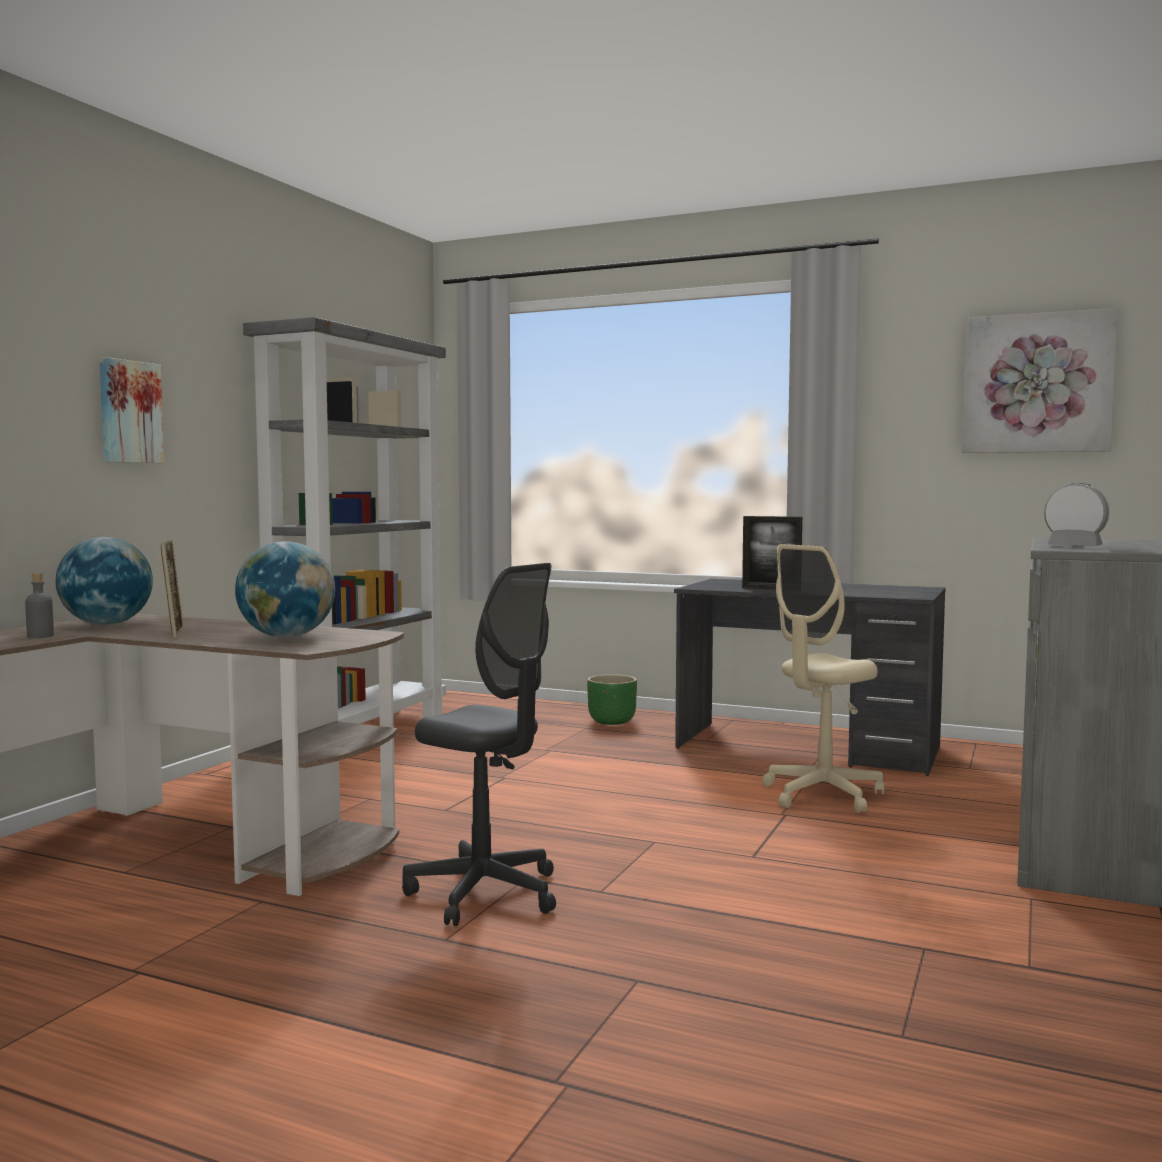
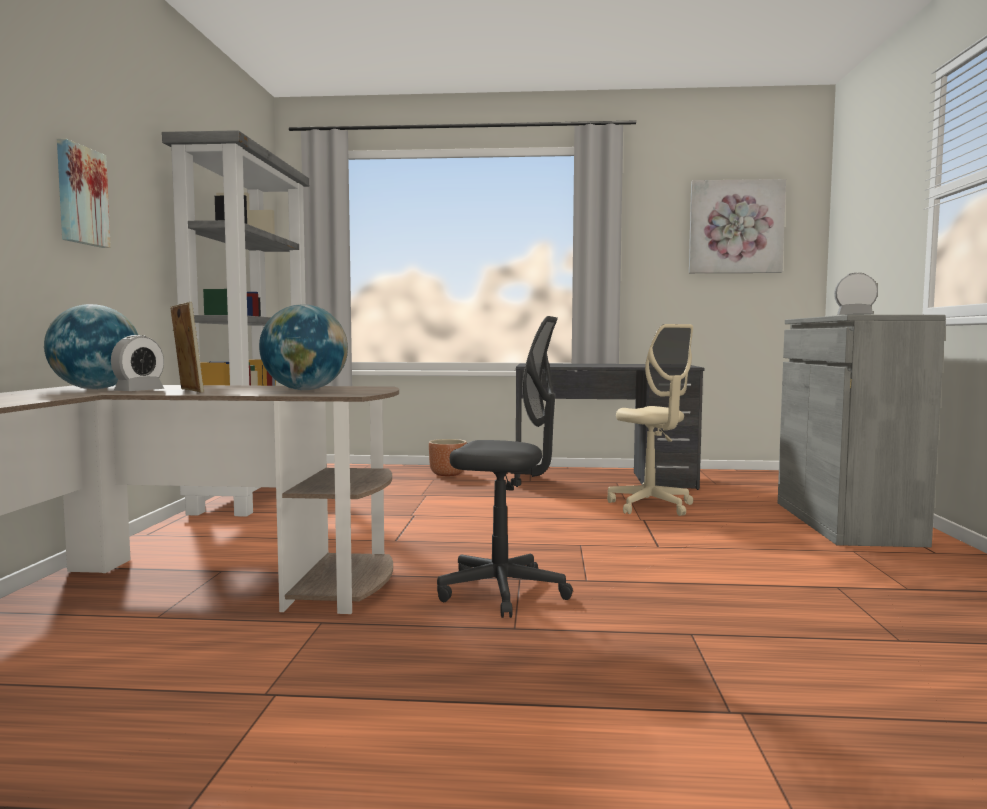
camera: 20 degrees left, 0 degrees up
(40, 636) = (51, 395): grey bottle -> none
(131, 631) = (139, 391): none -> alarm clock
(612, 721) = (448, 474): green planter -> brown planter
(771, 589) = (582, 365): picture frame -> none
(822, 795) = (651, 506): beige office chair -> beige office chair turned 60 degrees counterclockwise

